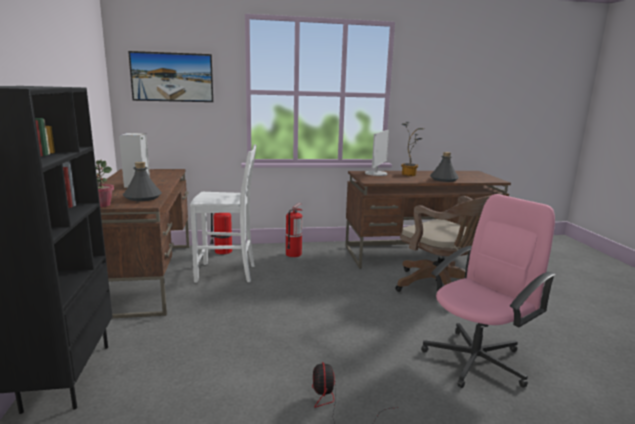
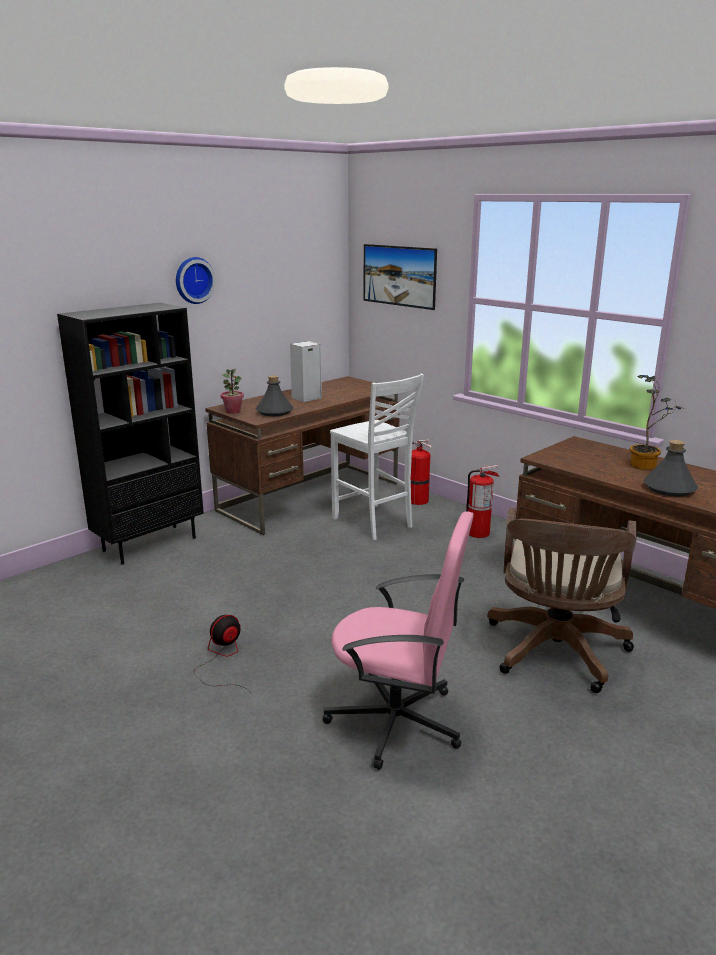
camera: 55 degrees right, 5 degrees up
(36, 64) = (193, 280): none -> wall clock
(376, 173) = (596, 450): monitor -> none

